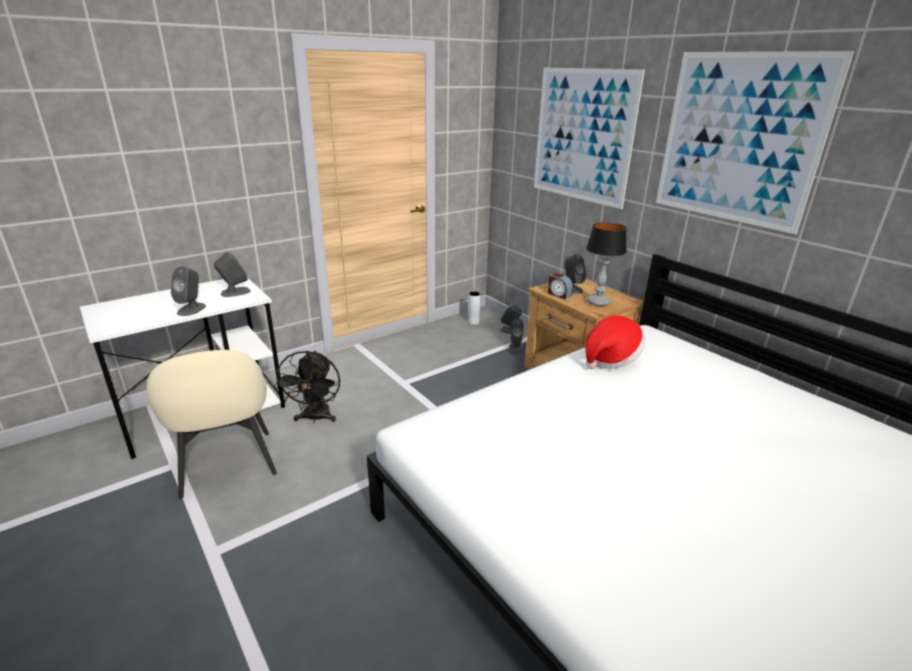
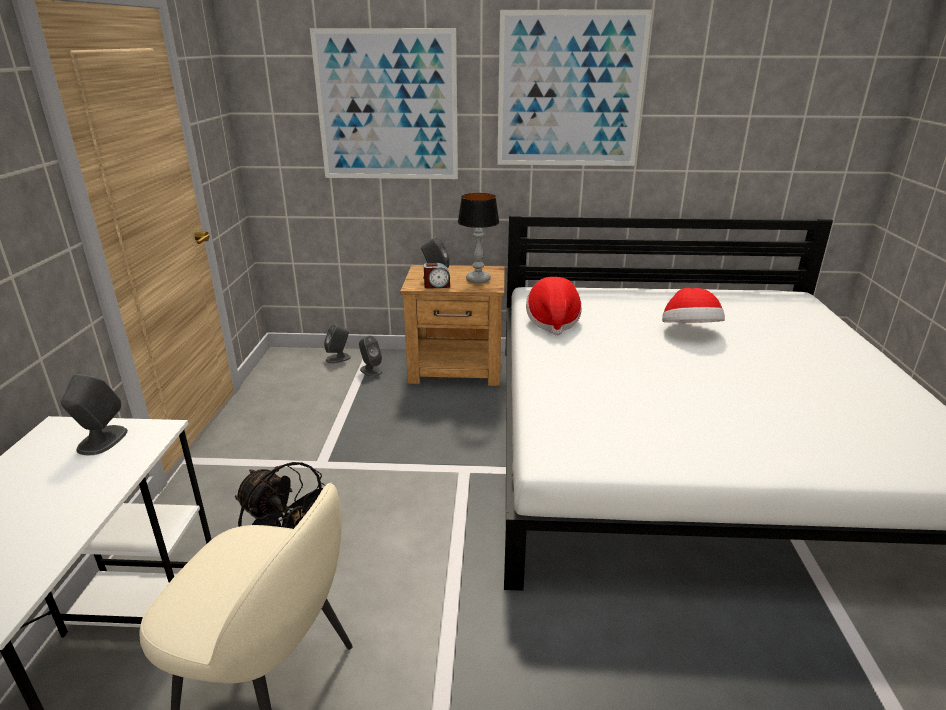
camera: 50 degrees left, 0 degrees up
(191, 309) = (87, 495): grey speaker -> none
(473, 322) = (287, 368): grey vase -> none
(723, 429) = (689, 332): none -> hat

